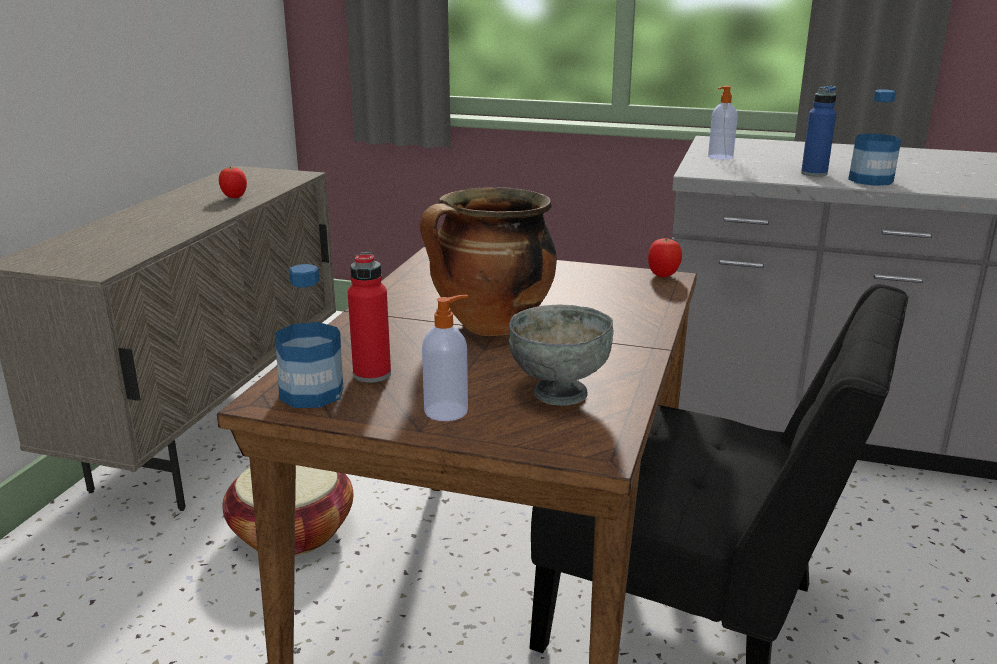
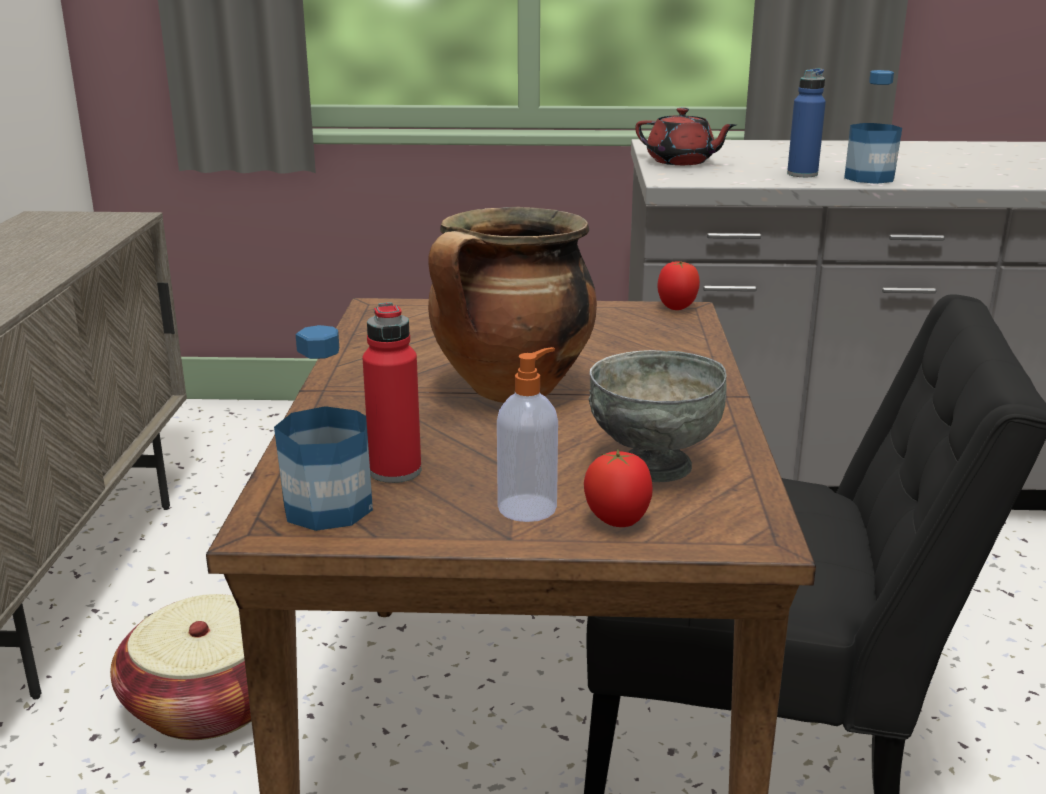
camera: 15 degrees left, 0 degrees up
(234, 197) = (52, 253): tomato -> tomato (618, 522)
(719, 157) = (681, 162): soap dispenser -> red teapot

